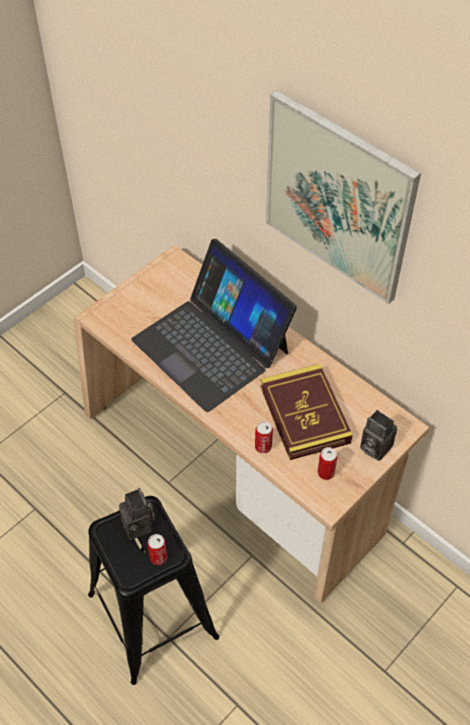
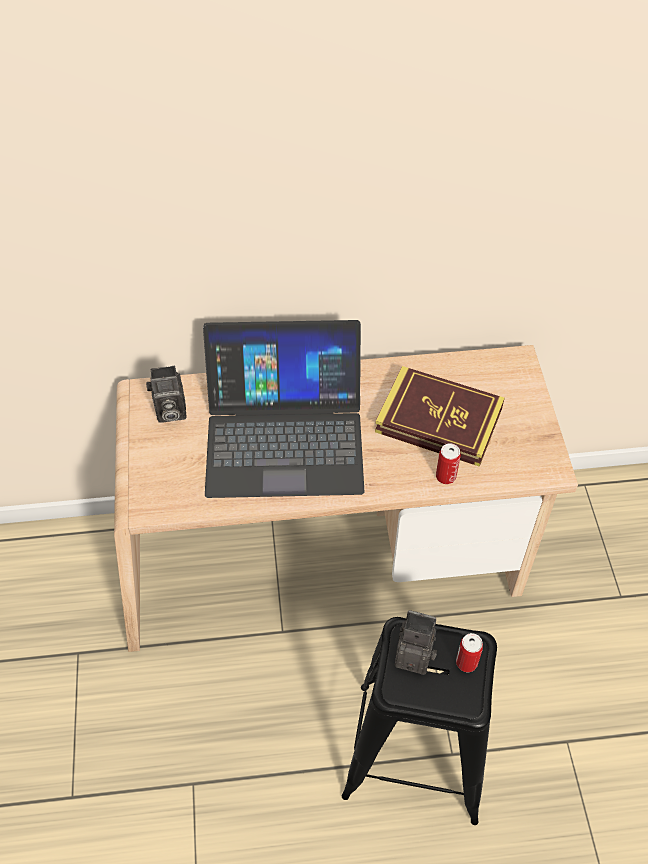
camera: 50 degrees left, 0 degrees up
(325, 473) = (517, 449): can -> none
(337, 198) = (374, 161): picture -> none
(373, 447) = (520, 396): camera -> camera (169, 412)

